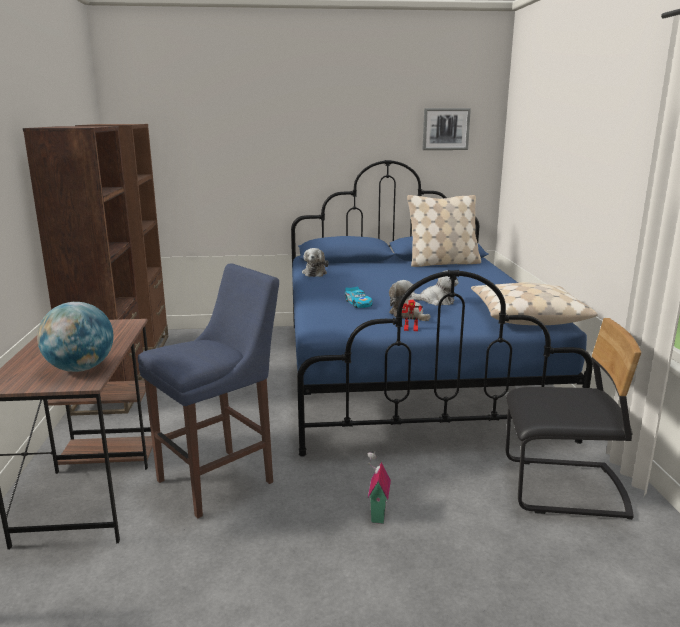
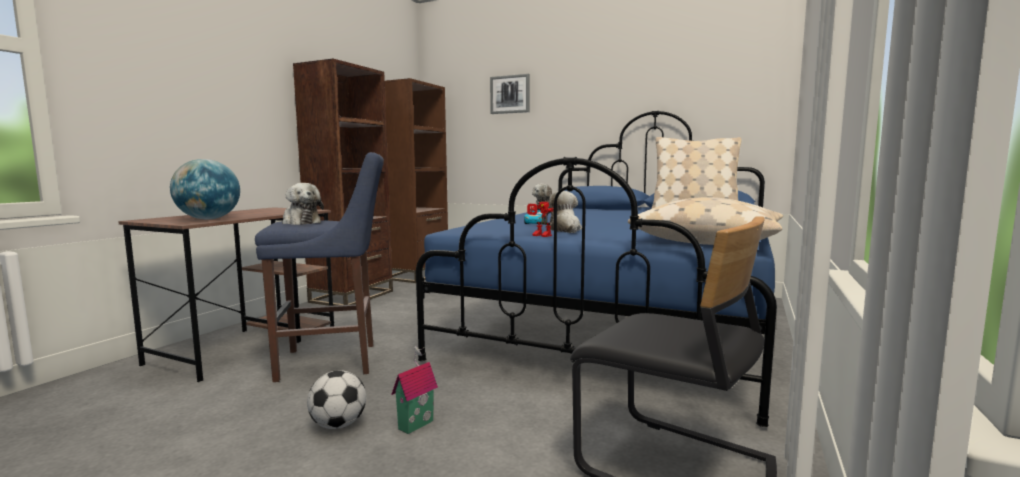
camera: 30 degrees right, 10 degrees down
(322, 535) = (338, 425): none -> football
(436, 301) = (620, 226): plush toy -> plush toy (300, 222)
(445, 129) = (723, 75): picture -> picture (510, 94)

